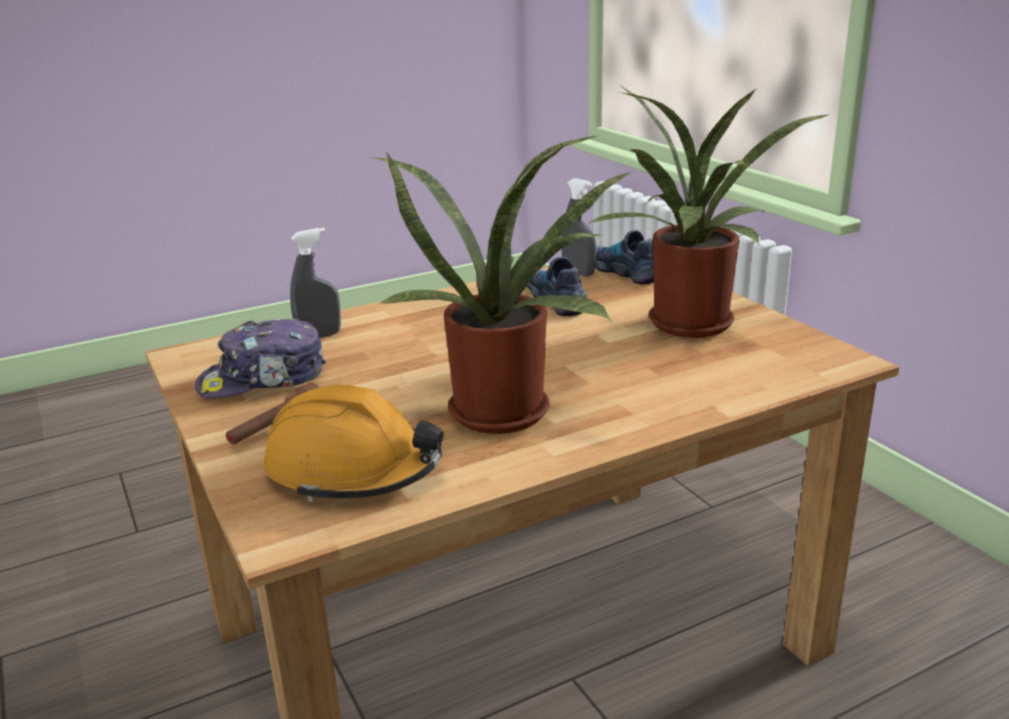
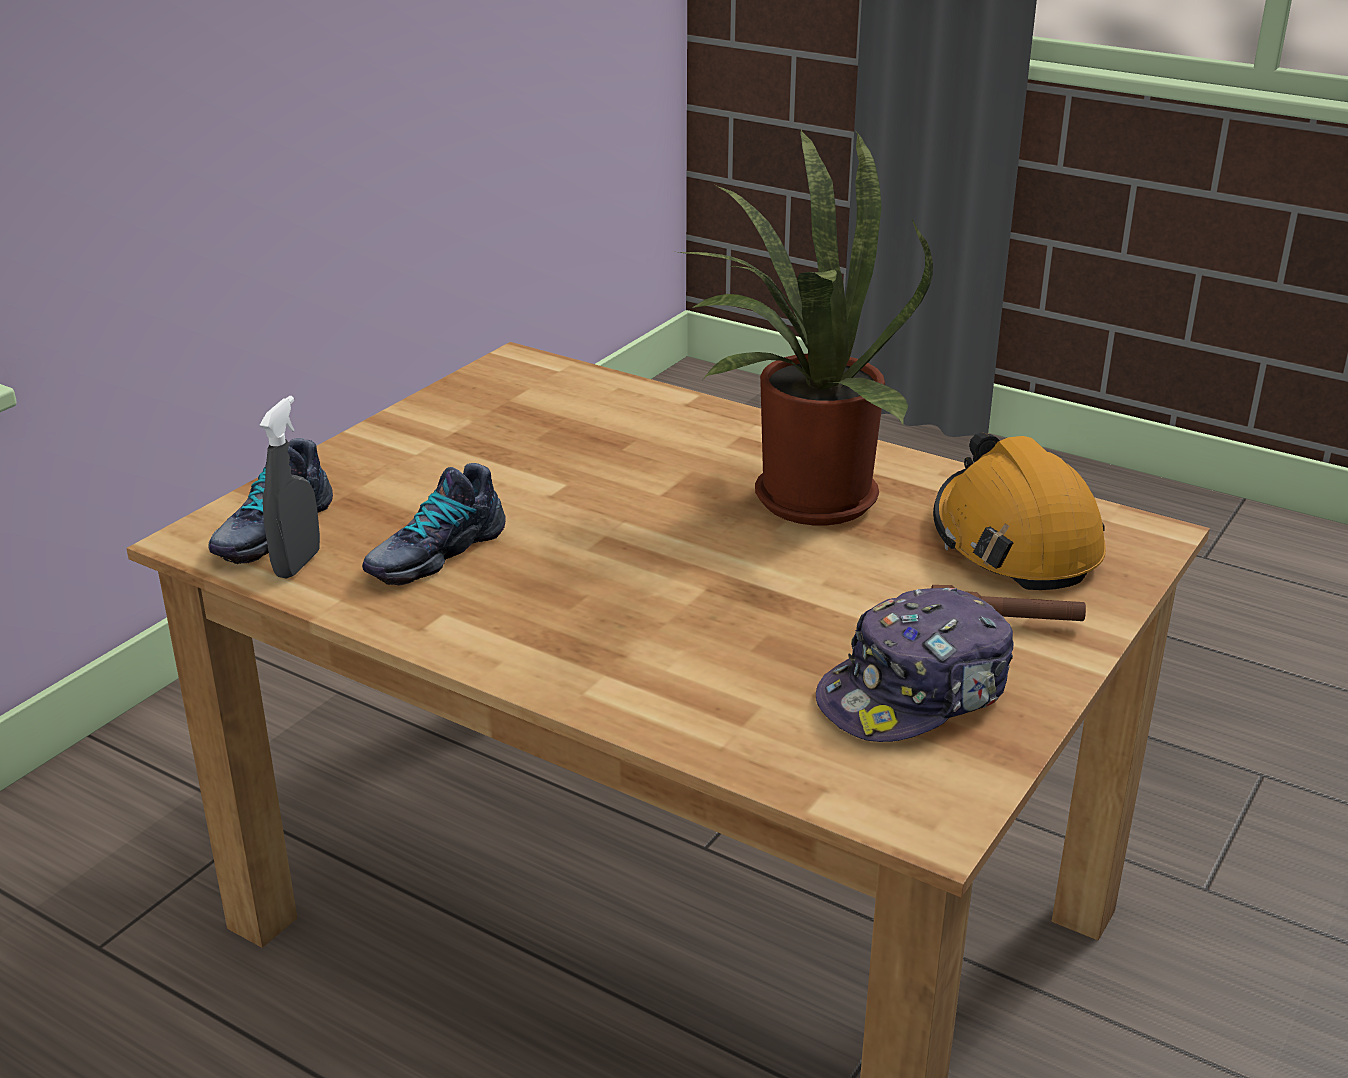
camera: 120 degrees left, 5 degrees up
(263, 379) = (916, 693): cap -> cap turned 105 degrees clockwise
(319, 336) = (739, 711): grey spray bottle -> none
(692, 327) = (480, 444): potted plant -> none

